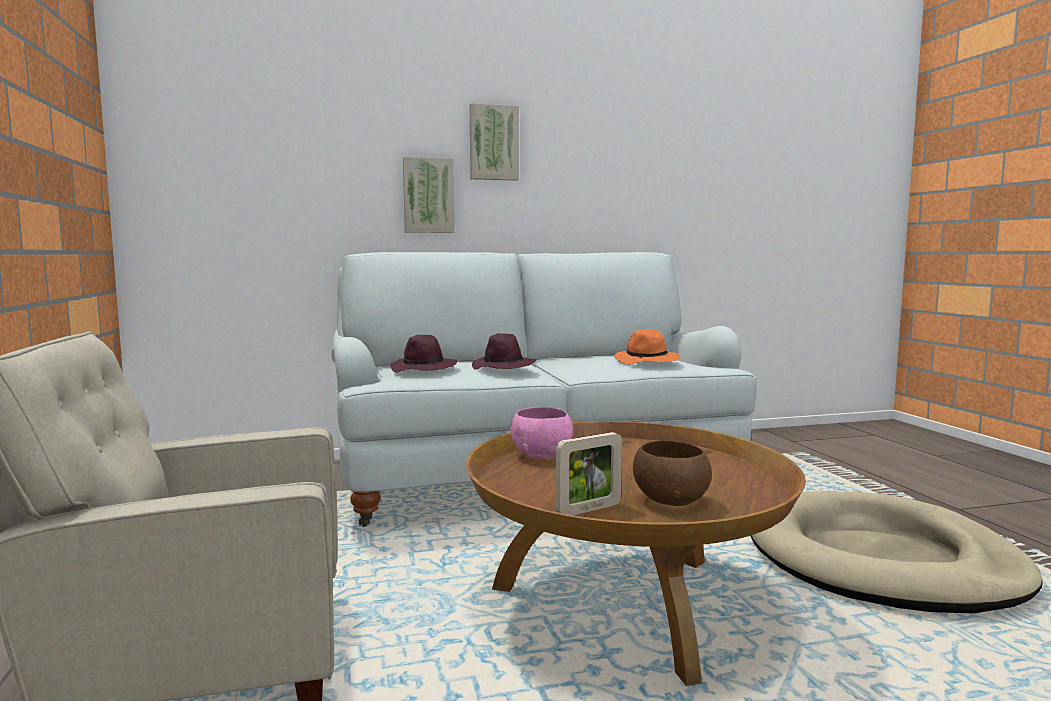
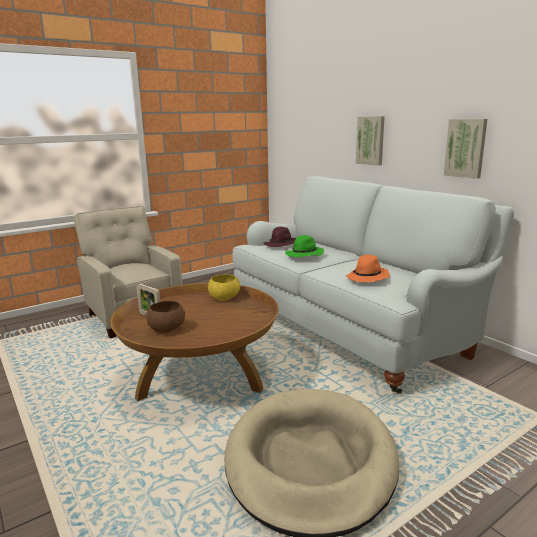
camera: 70 degrees right, 10 degrees up
(493, 143) = (408, 102): picture -> picture (466, 148)
(504, 367) = (304, 255): purple hat -> green hat
(541, 455) = (225, 298): pink bowl -> yellow bowl

